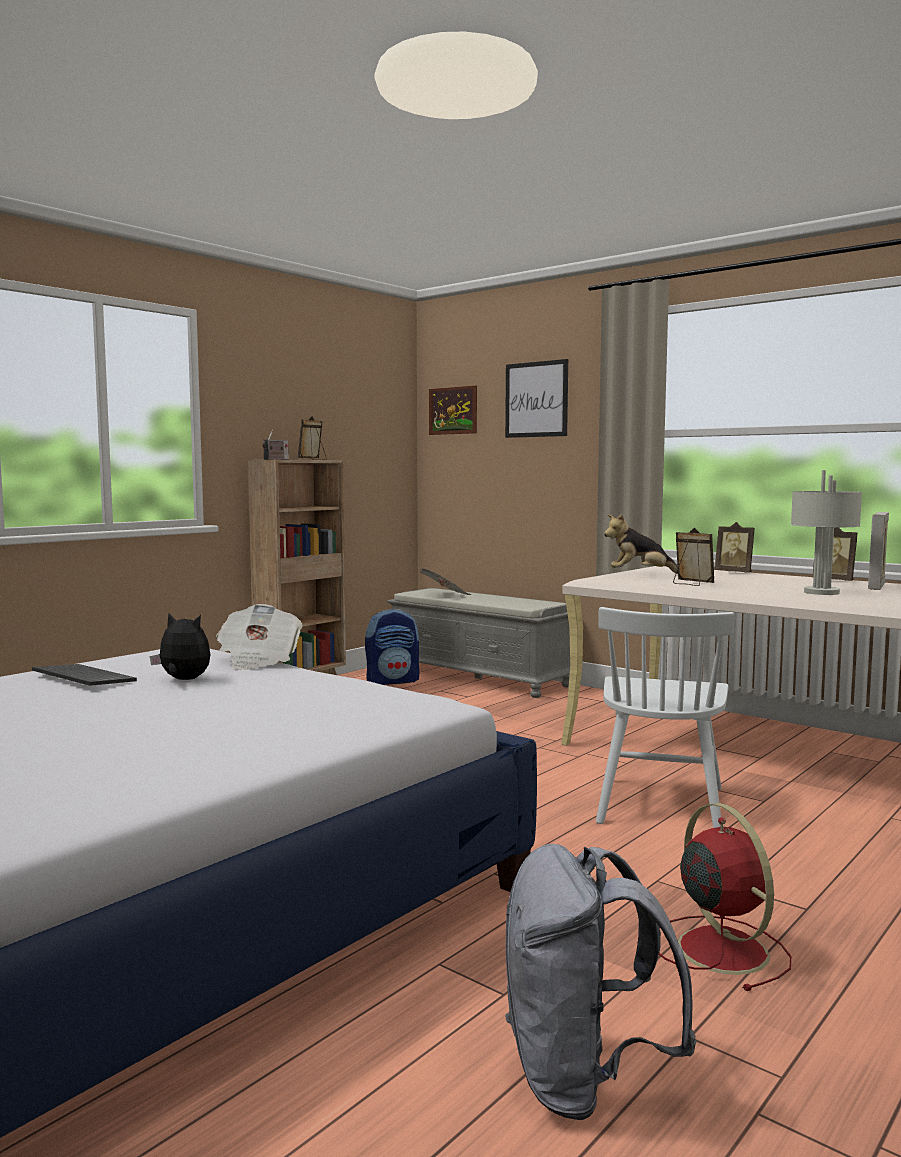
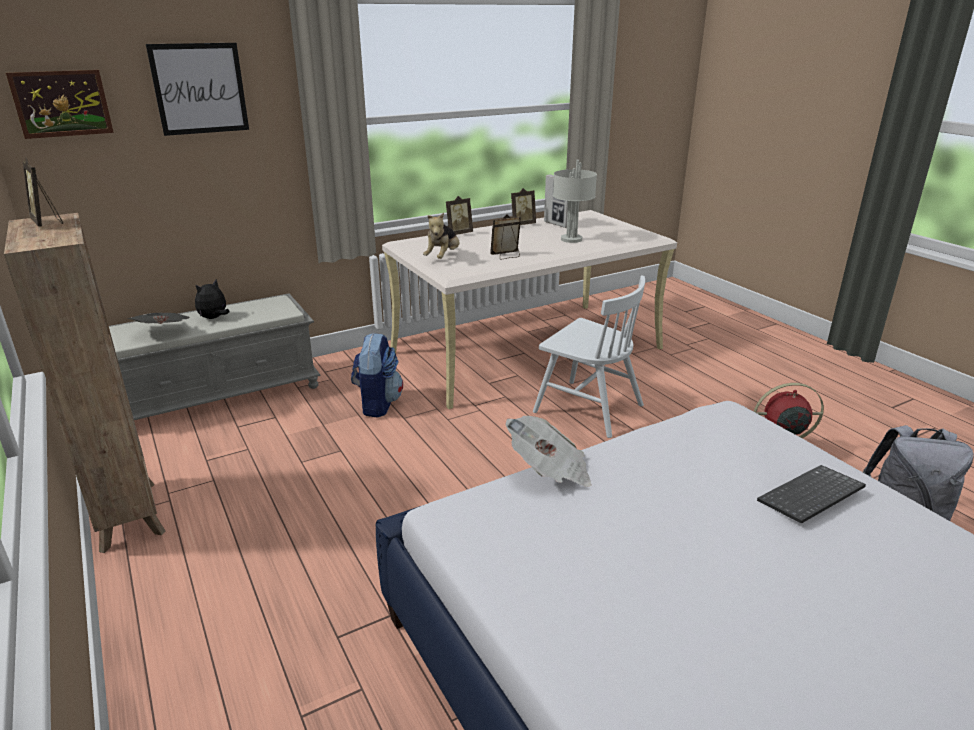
camera: 70 degrees left, 20 degrees up
(81, 678) = (593, 594): keyboard -> keyboard (811, 497)
(183, 680) = (624, 521): plush toy -> plush toy (214, 318)
(275, 459) = (41, 240): radio -> none
(392, 681) = (166, 446): backpack -> backpack (377, 404)

